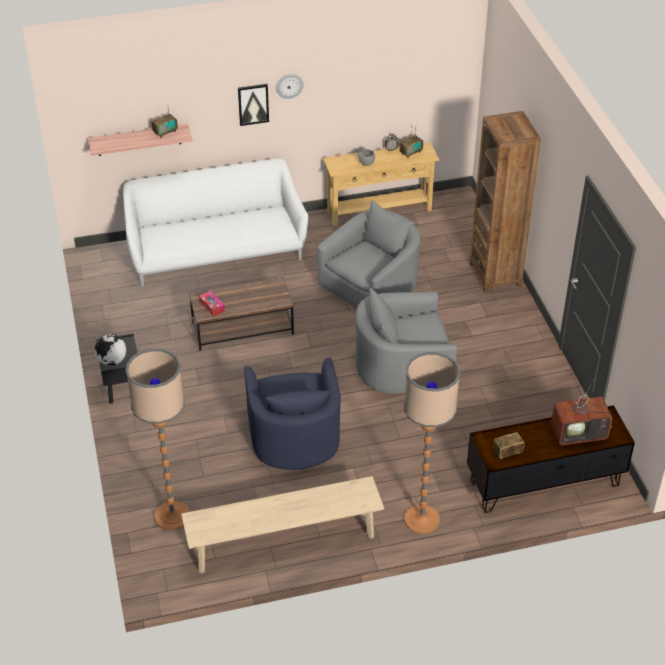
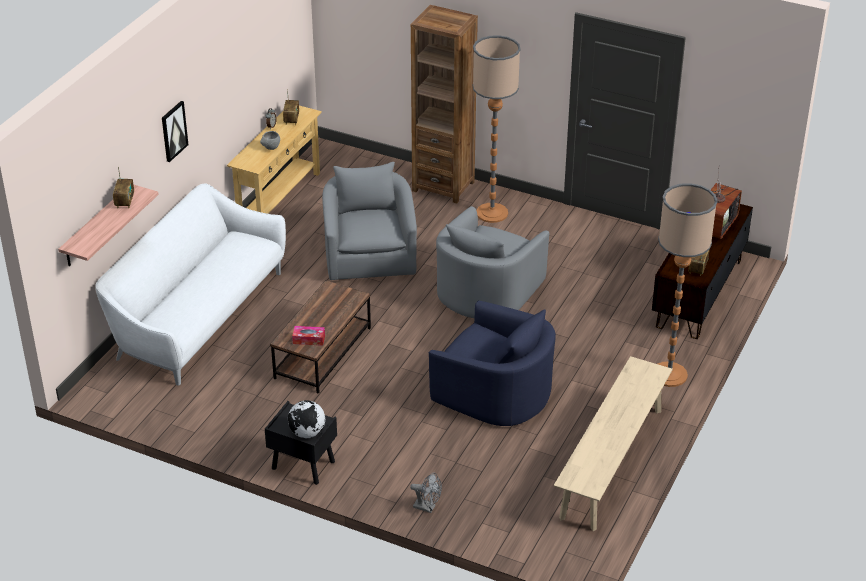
camera: 50 degrees left, 5 degrees down
(139, 470) = (427, 507): none -> grey fan
(172, 516) = (508, 515): floor lamp -> floor lamp (492, 213)
(289, 85) = (196, 94): wall clock -> none

